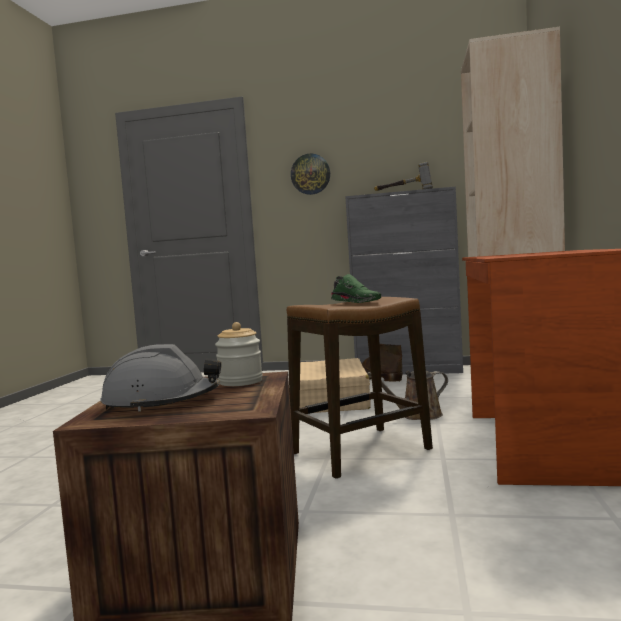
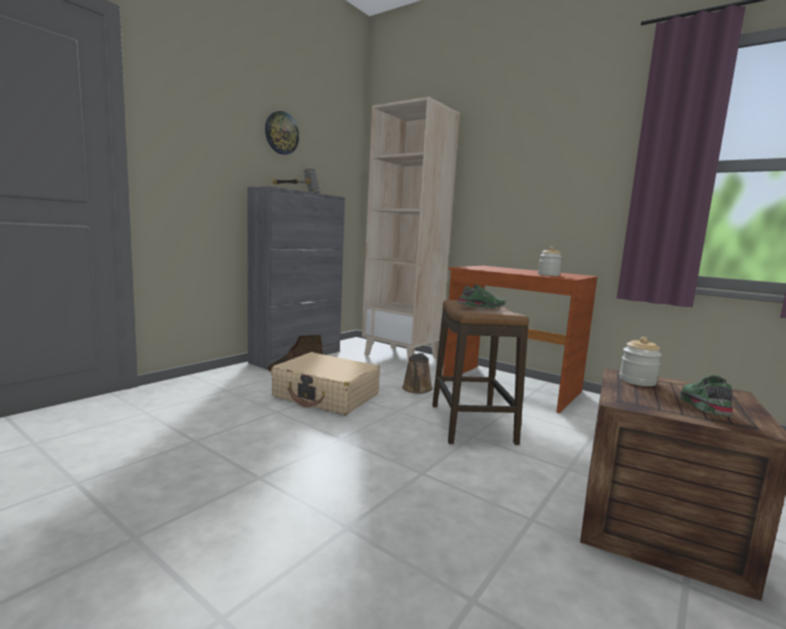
camera: 65 degrees left, 5 degrees up
(161, 402) = (702, 406): grey hard hat -> green shoe
(310, 174) = (206, 147): wall clock -> wall clock (281, 133)
(516, 255) = (548, 275): none -> jar

